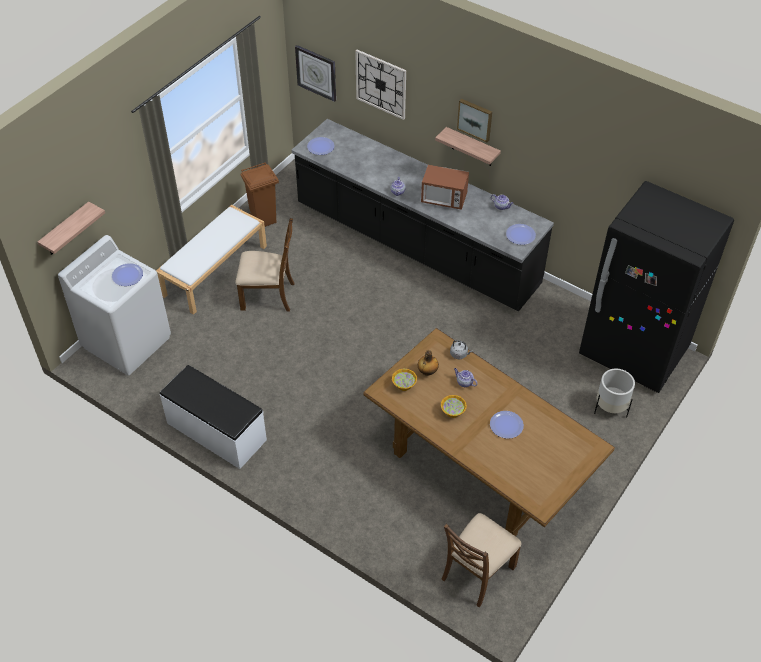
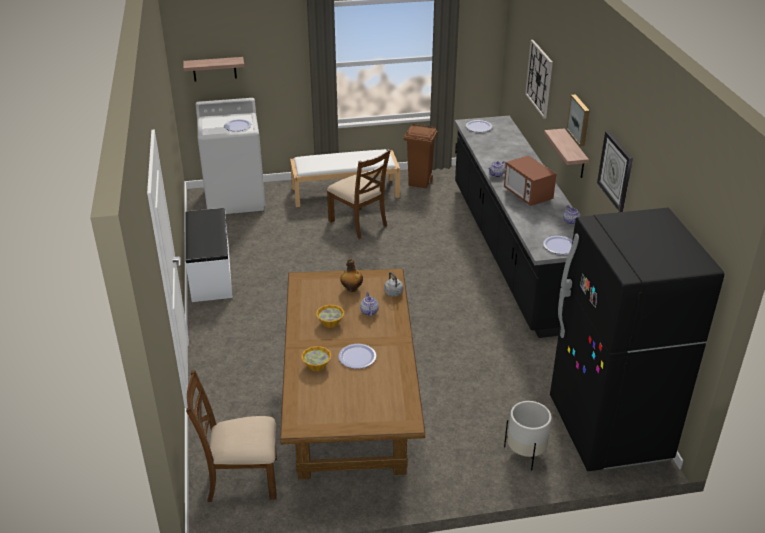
camera: 45 degrees right, 15 degrees down
(316, 72) = (513, 67): wall clock -> wall clock (615, 171)
(404, 385) = (322, 285): bowl -> bowl (316, 365)

